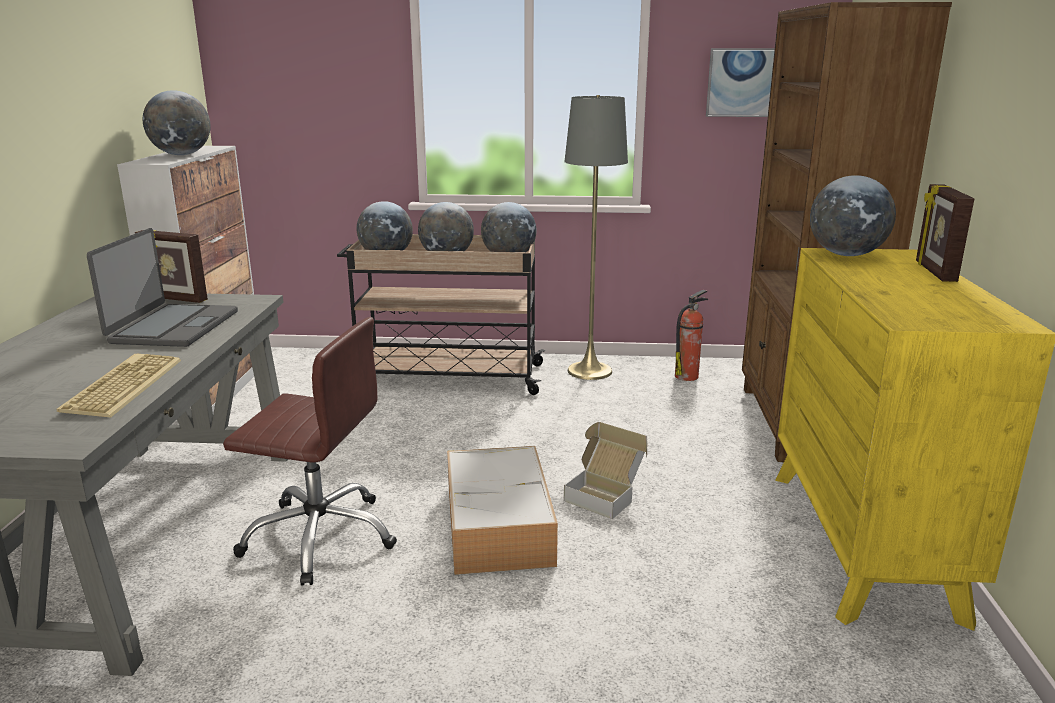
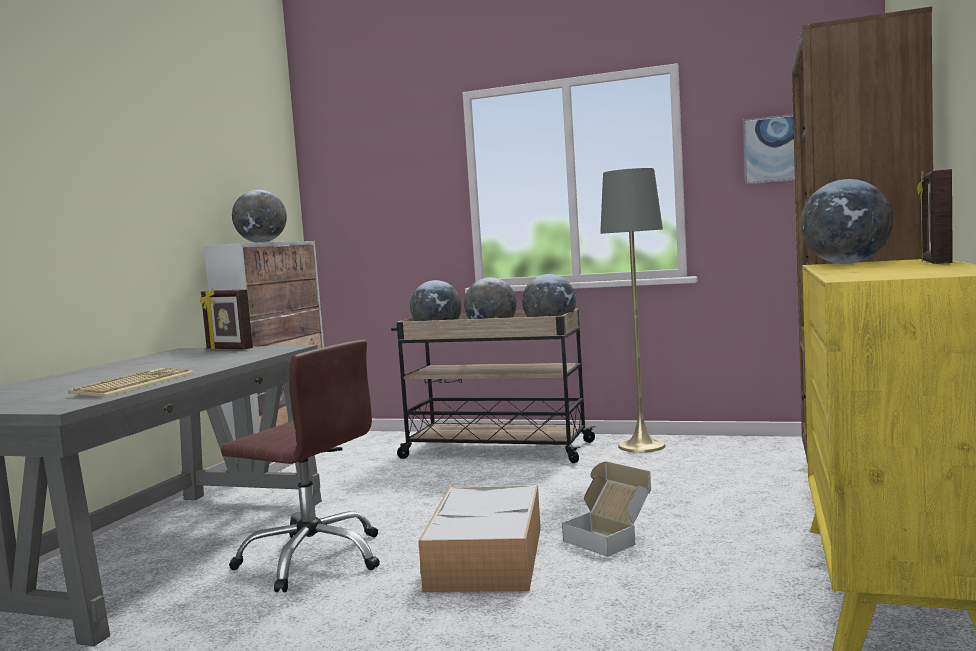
camera: 15 degrees right, 15 degrees down
(173, 327) = (209, 360): laptop -> none
(687, 376) = (746, 450): fire extinguisher -> none

